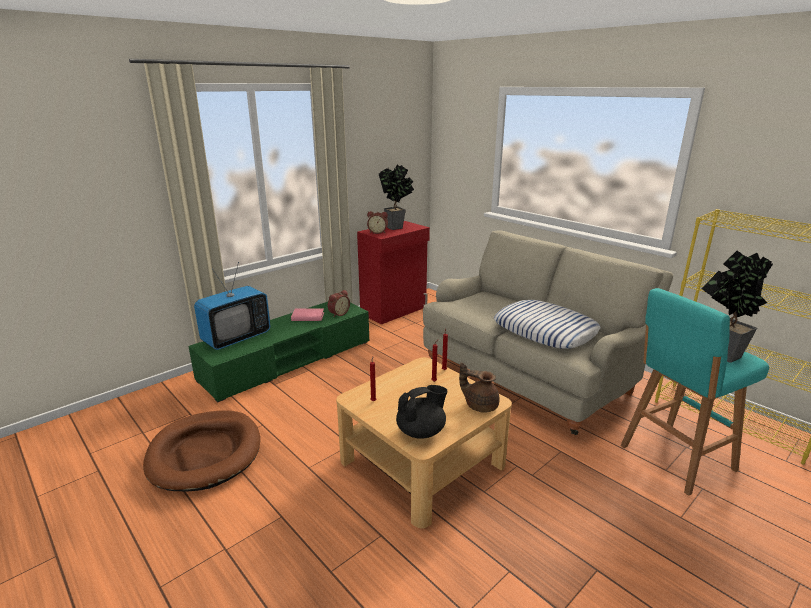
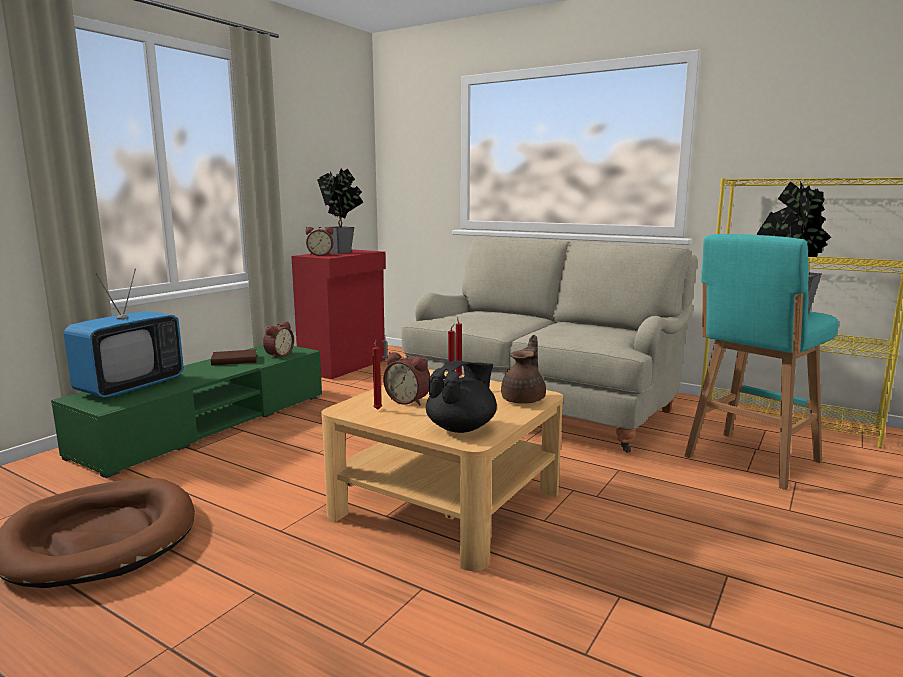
camera: 15 degrees left, 10 degrees down
(308, 317) = (234, 360): pink book -> brown book
(398, 394) = (409, 400): none -> alarm clock
(480, 405) = (524, 399): brown teapot -> brown teapot turned 105 degrees clockwise
(545, 330) = (568, 331): pillow -> none

